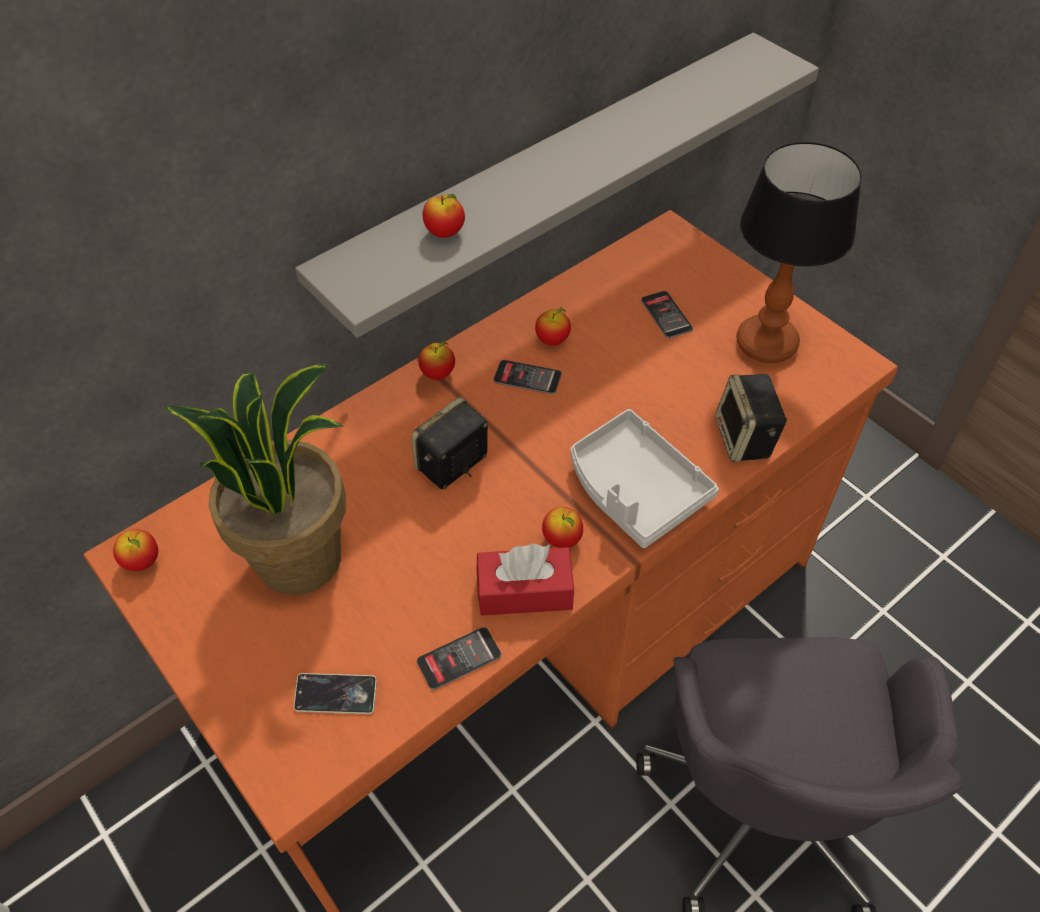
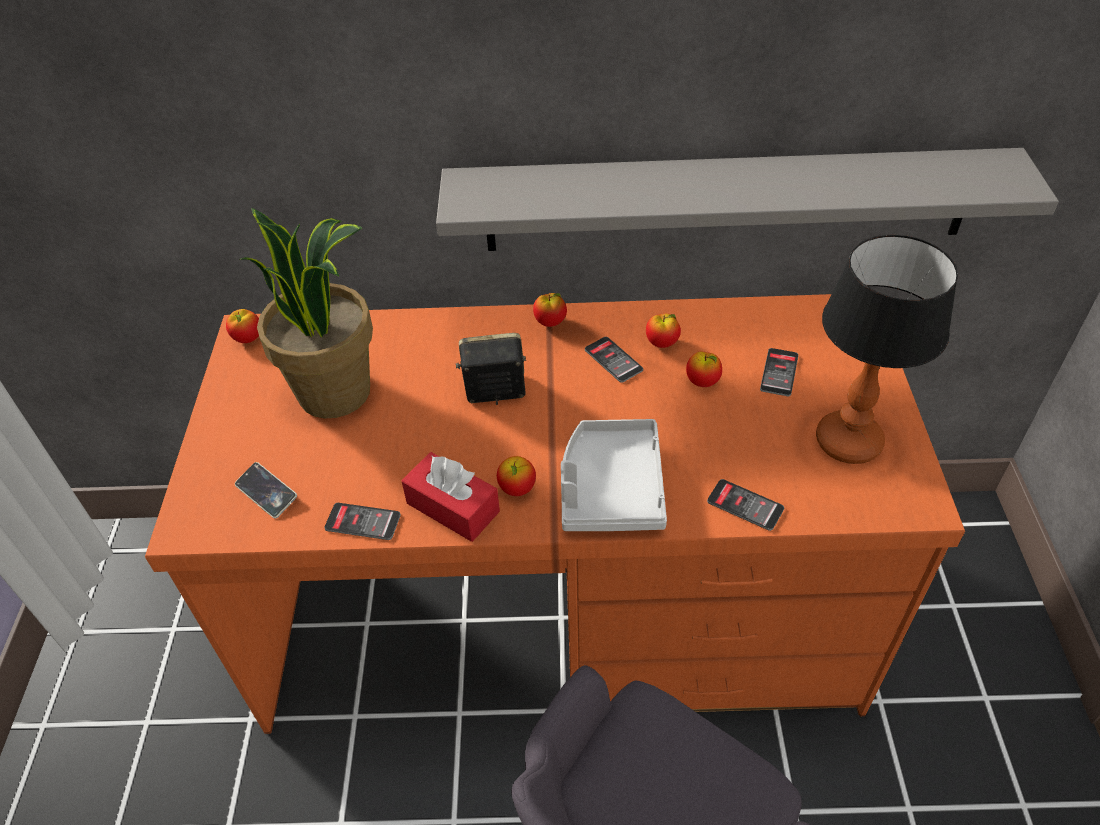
camera: 40 degrees right, 5 degrees down
(445, 233) = (568, 191): apple -> apple (702, 382)
(745, 439) = (745, 505): speaker -> phone

